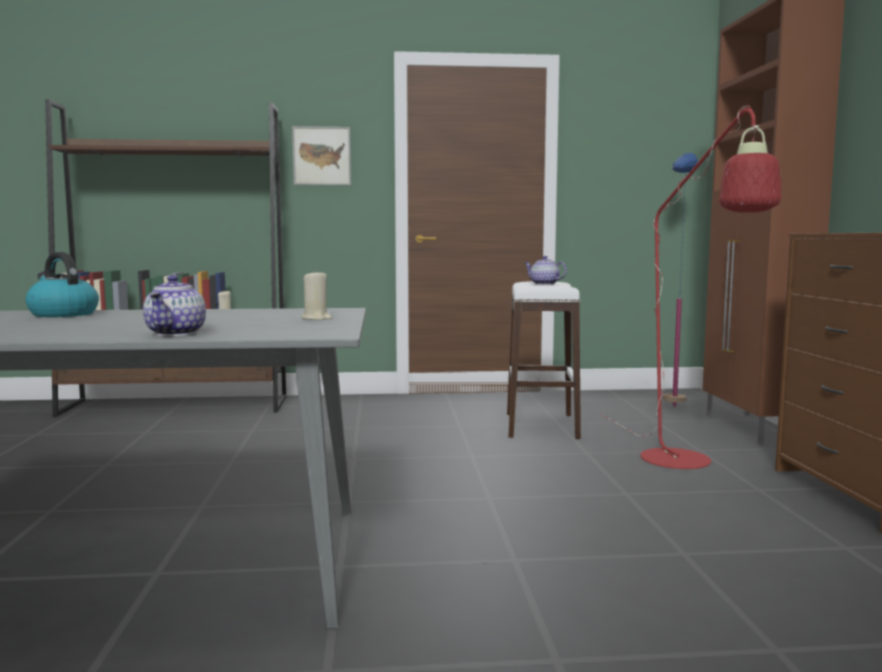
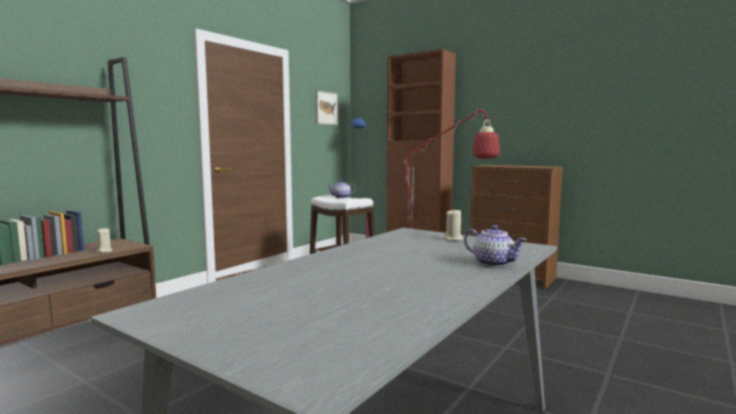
camera: 50 degrees left, 0 degrees up
(62, 314) = (304, 271): kettle -> none
(321, 156) = (145, 104): picture -> picture (326, 108)

